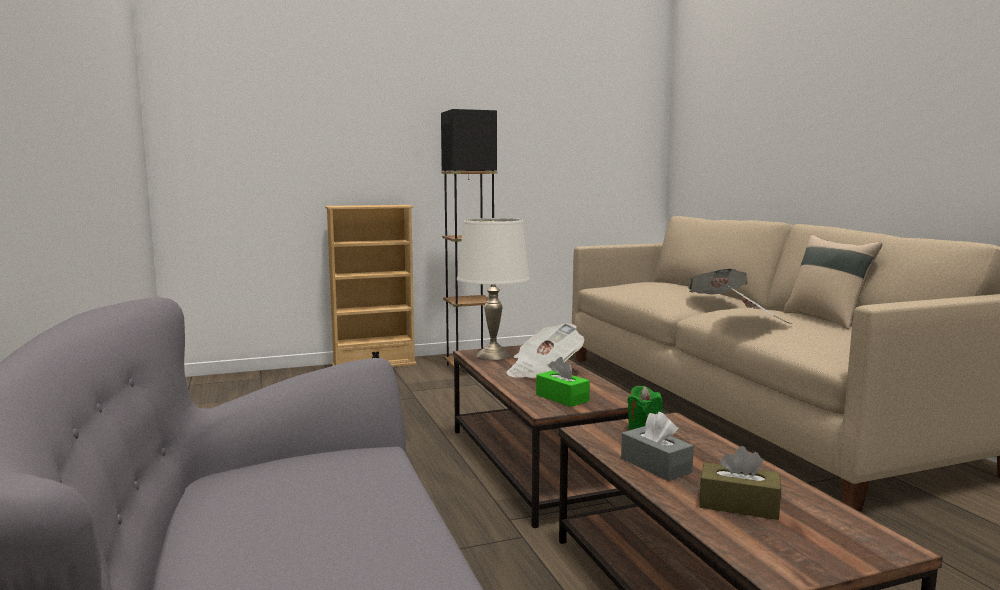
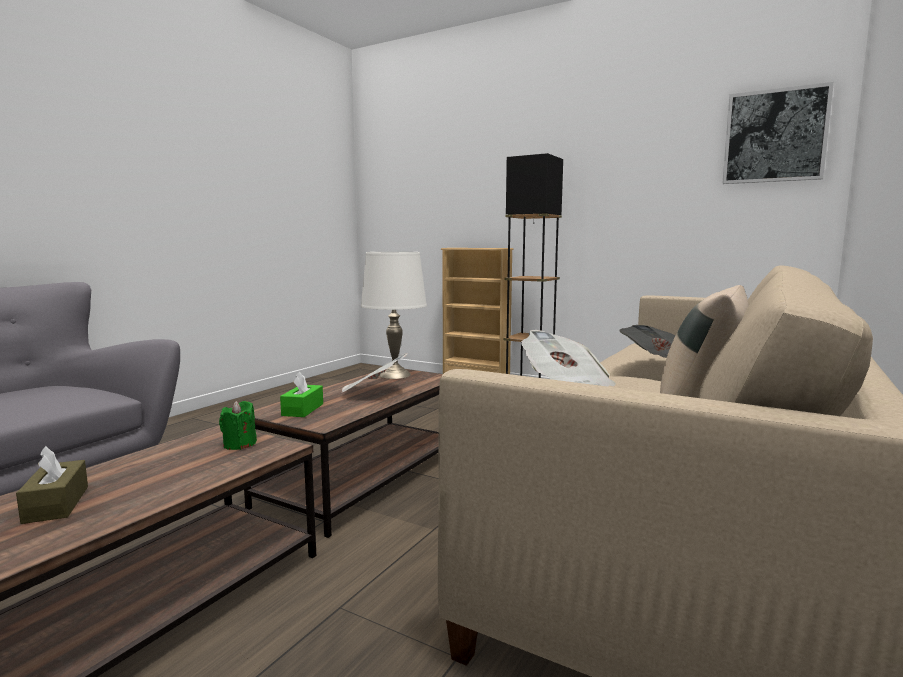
camera: 50 degrees right, 0 degrees up
(625, 111) = (775, 136): none -> picture
(655, 465) = (147, 463): grey tissue box -> none

